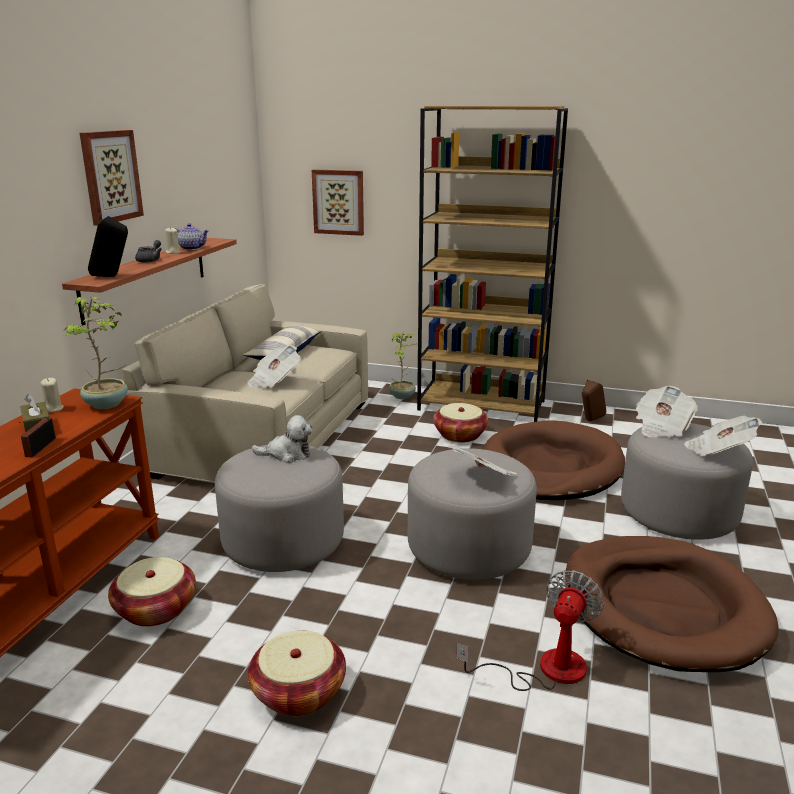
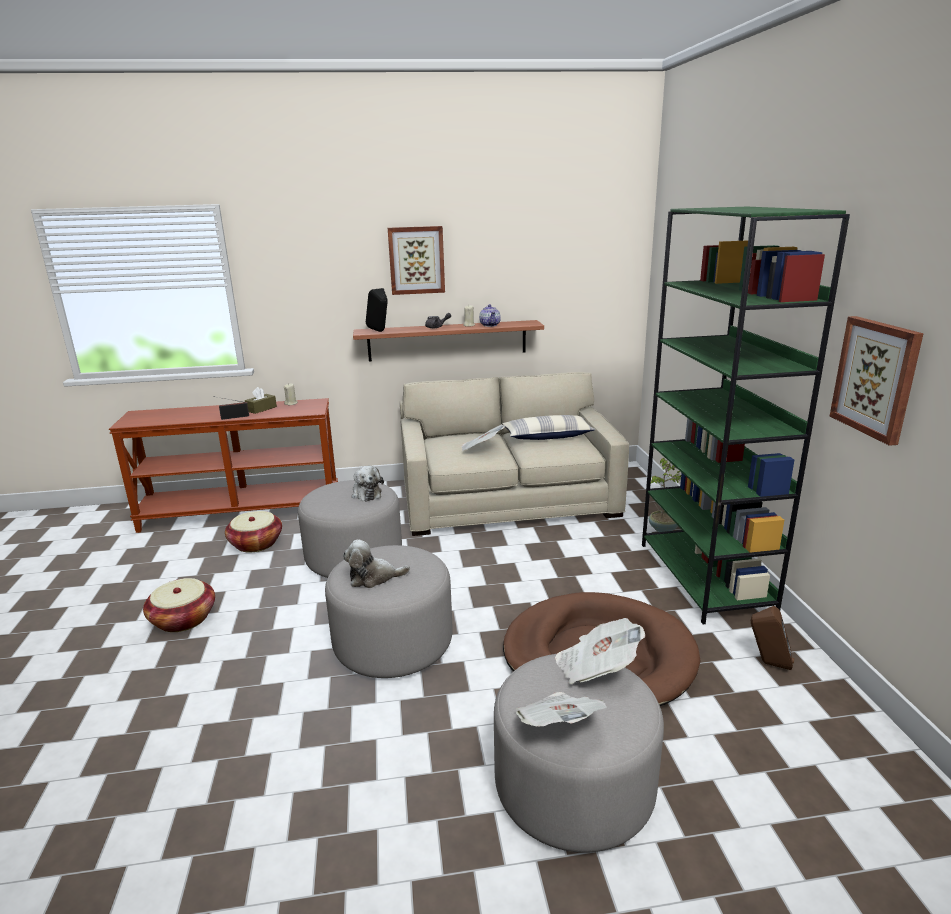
camera: 65 degrees right, 0 degrees up
(107, 404) = (306, 411): potted plant -> none
(338, 202) = (681, 308): picture -> picture (876, 378)
(460, 435) = (613, 582): basket -> none
(482, 405) = (705, 577): brown bookcase -> green bookcase
(483, 478) = (373, 577): newspaper -> plush toy
(545, 669) = (227, 728): fan -> none
(662, 607) = (348, 796): brown dog bed -> none

